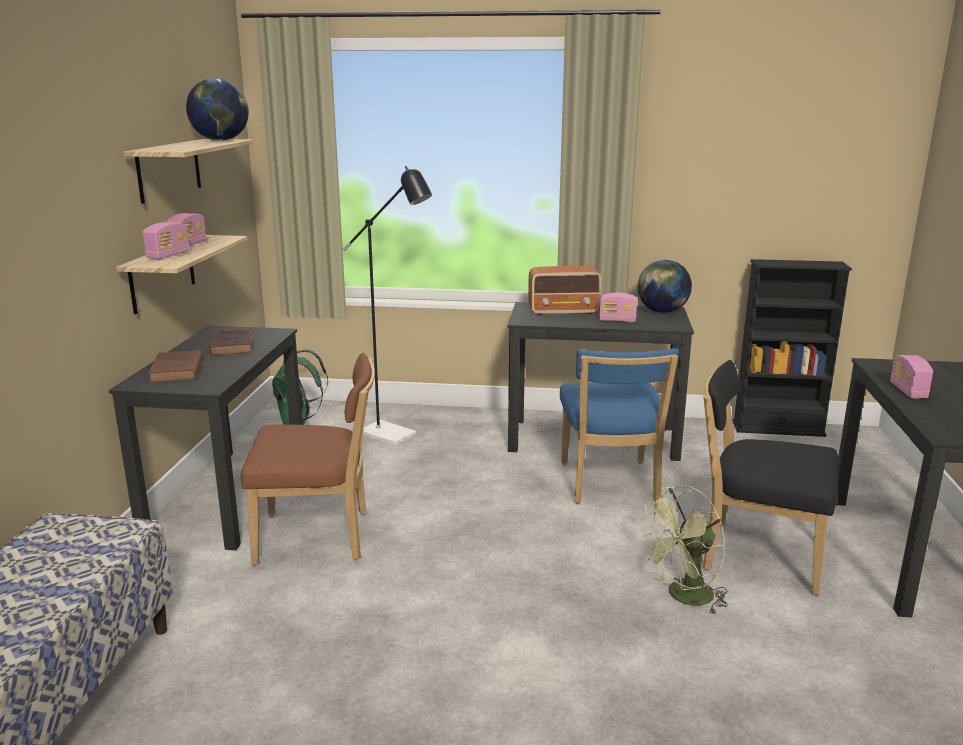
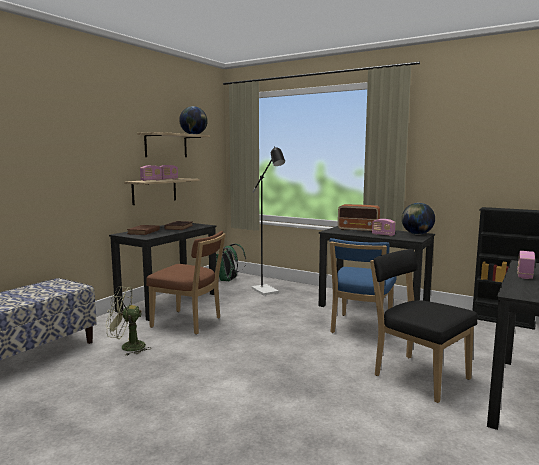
camera: 25 degrees right, 10 degrees down
(684, 597) = (348, 384): green fan -> green fan (127, 347)

